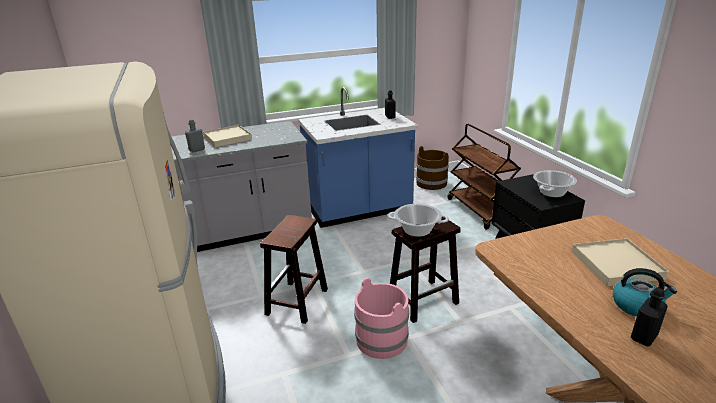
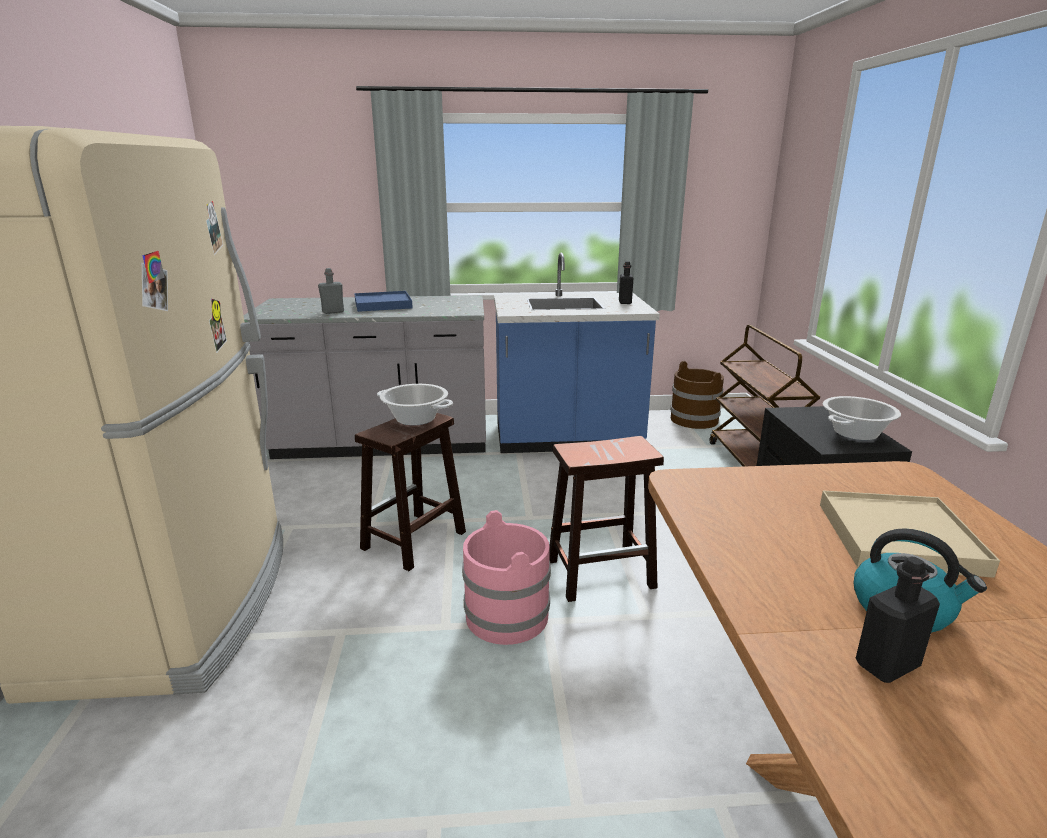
camera: 15 degrees right, 5 degrees down
(227, 138) = (383, 304): beige tray -> blue tray
(417, 230) = (591, 450): cooking pot -> cooking pot (415, 419)

